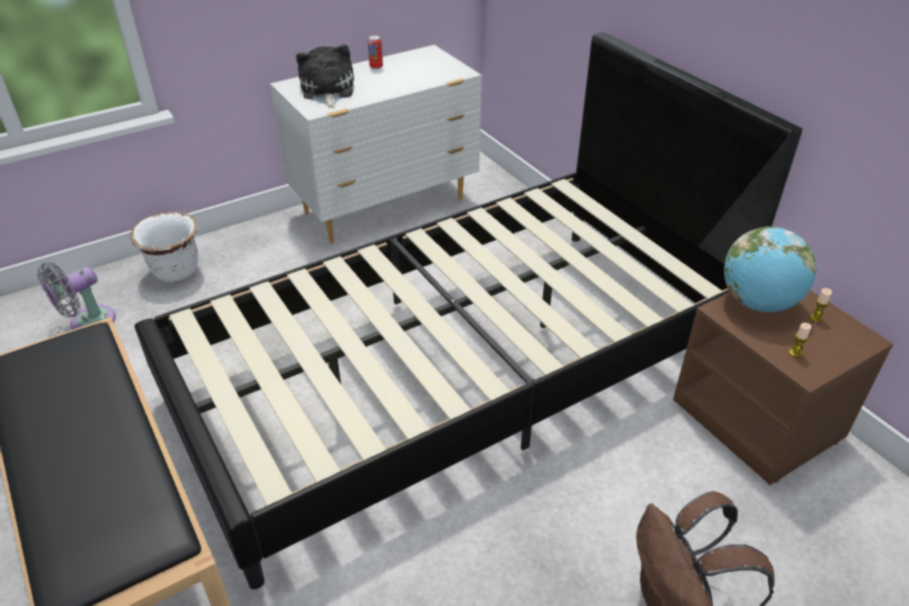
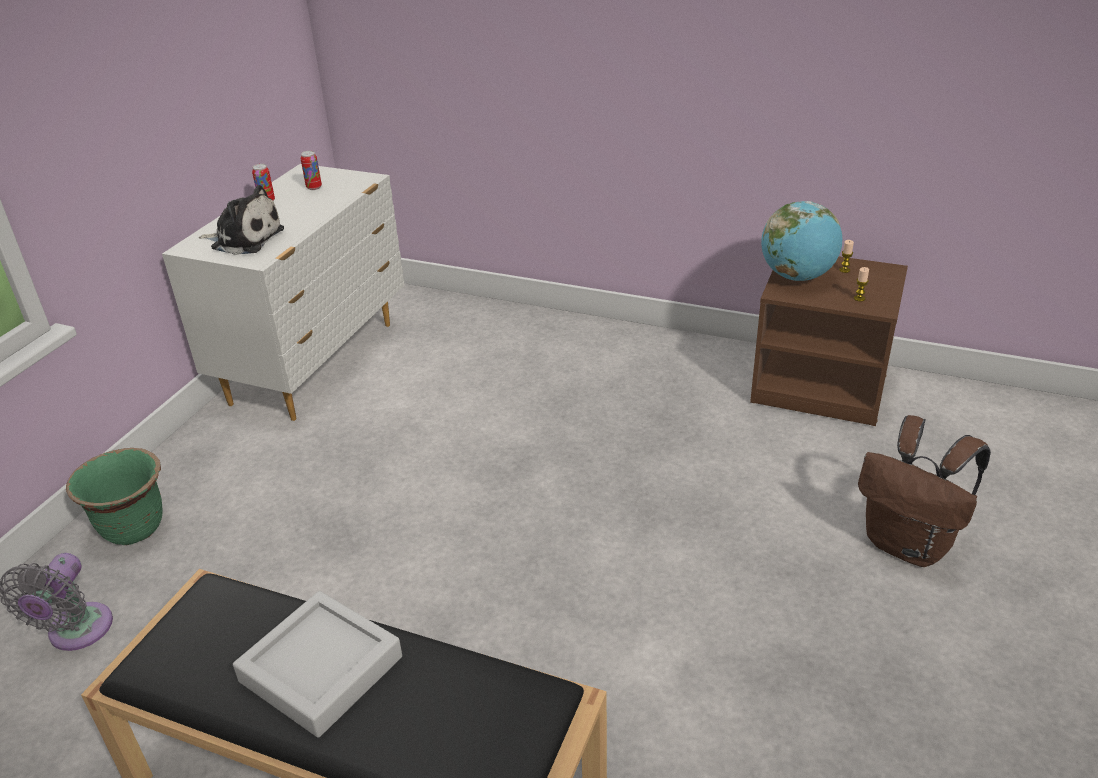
camera: 35 degrees left, 5 degrees down
(77, 426) = (321, 669): none -> grey tray
(176, 272) = (134, 528): white planter -> green planter
(327, 91) = (244, 239): plush toy -> plush toy turned 150 degrees clockwise
(418, 67) = (314, 187): none -> can
(455, 371) = (553, 470): black bed -> none

